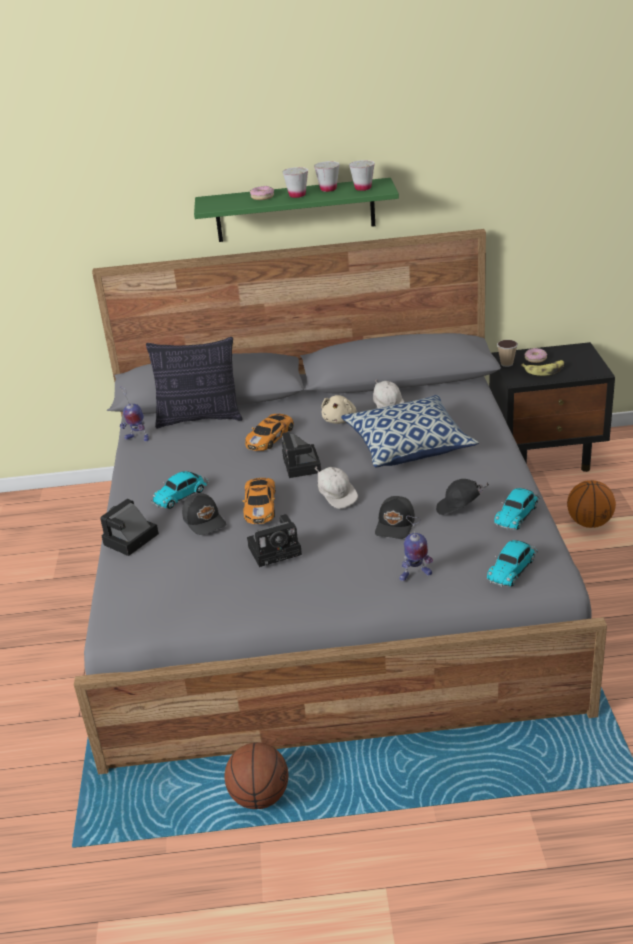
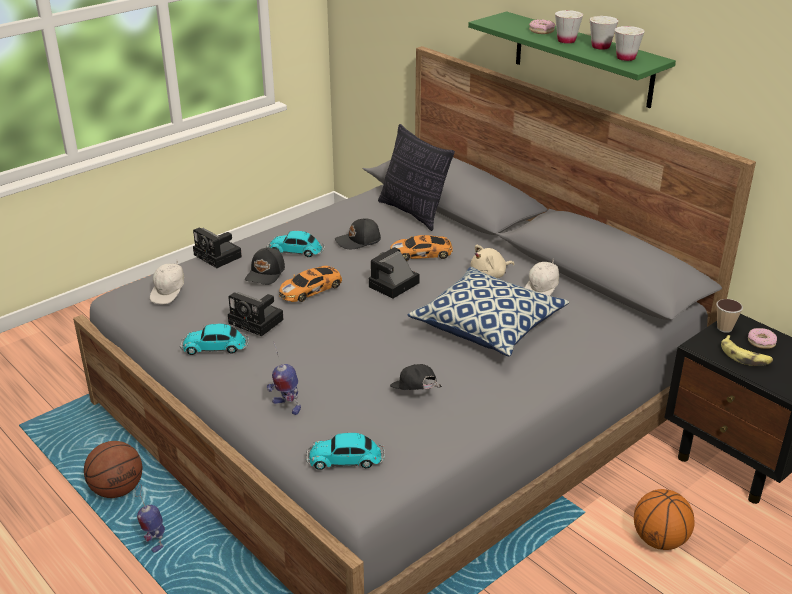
camera: 50 degrees right, 0 degrees up
(130, 540) = (219, 256): camera -> camera turned 135 degrees counterclockwise
(137, 438) = (356, 200): toy robot -> toy robot (154, 541)
(336, 496) = (366, 321): white cap -> white cap (169, 293)
(396, 525) = (354, 368): black cap -> black cap (358, 241)
(517, 514) = (440, 431): toy car -> toy car (216, 347)

